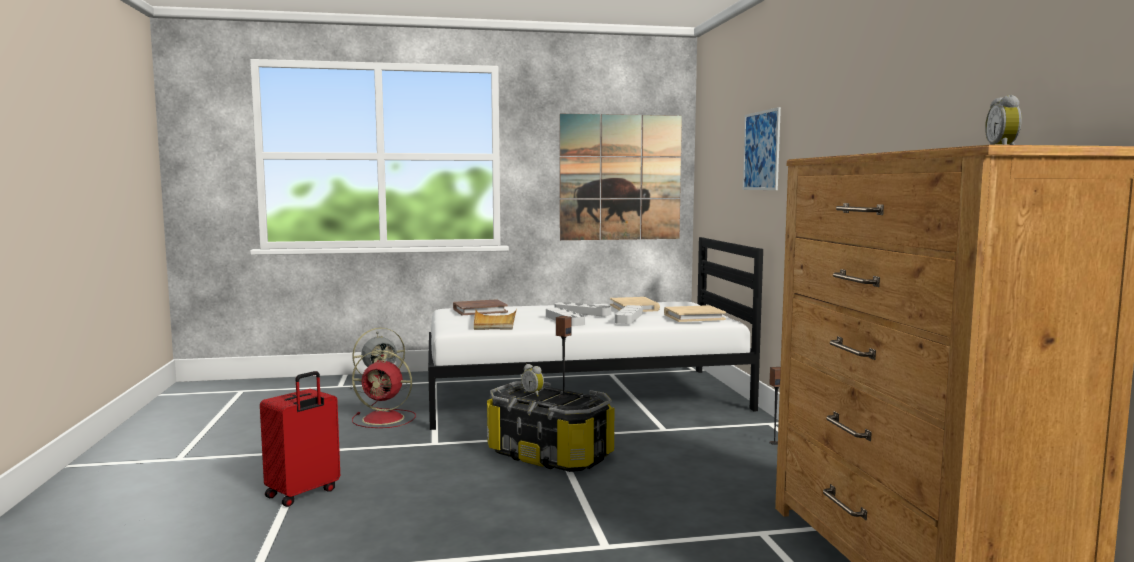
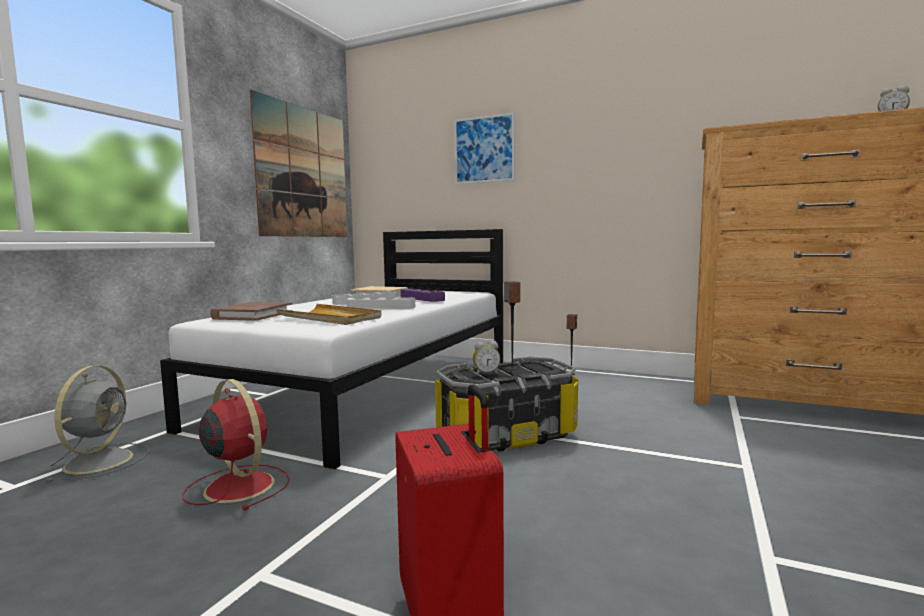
camera: 55 degrees left, 0 degrees up
(385, 419) = (238, 486): red fan -> red fan turned 90 degrees counterclockwise
(629, 318) = (422, 298): grey tray -> purple tray
(694, 317) = (456, 292): beige book -> none

